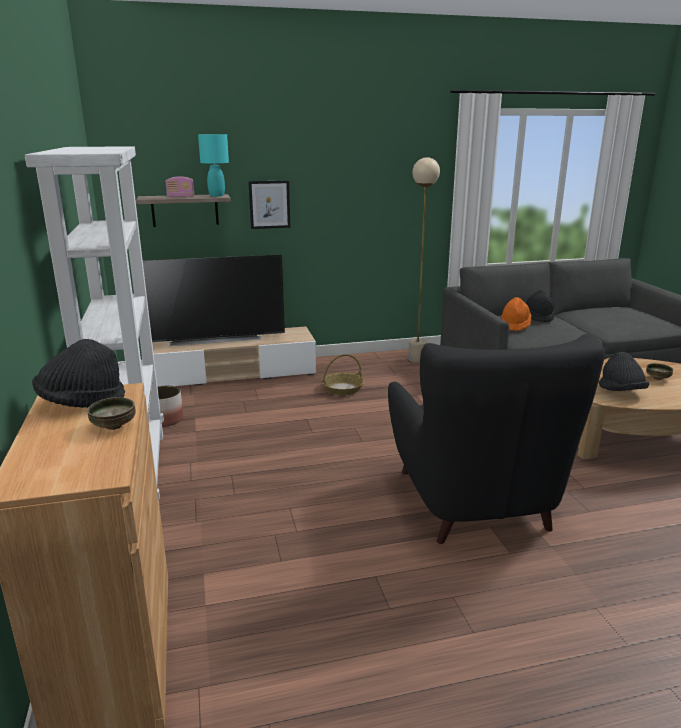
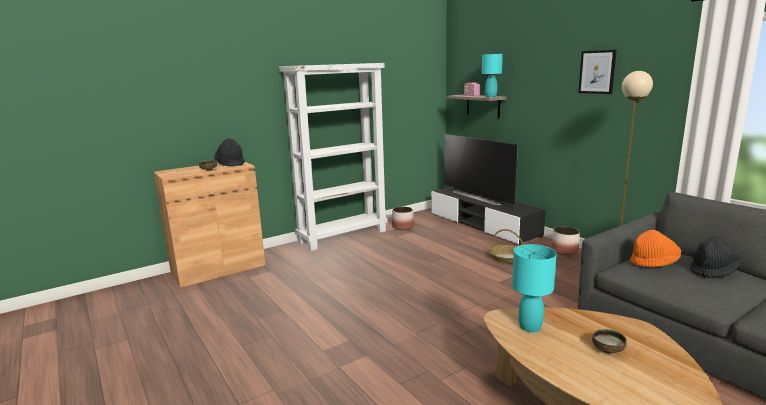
camera: 70 degrees right, 5 degrees down
(231, 373) = (483, 224): beige tv stand -> black tv stand
(269, 204) = (530, 106): picture -> picture (597, 72)
(352, 361) = (565, 251): none -> planter
(474, 503) = (378, 330): black armchair -> none
(621, 392) = (530, 327): black hat -> turquoise table lamp

